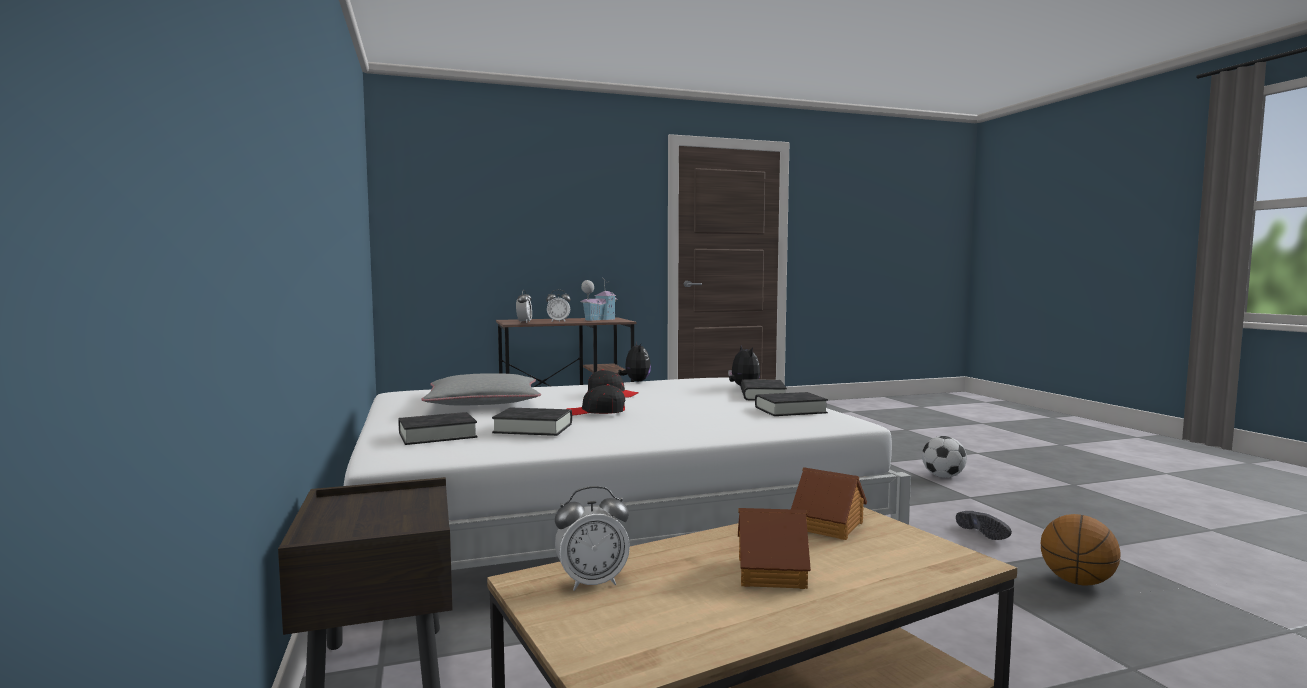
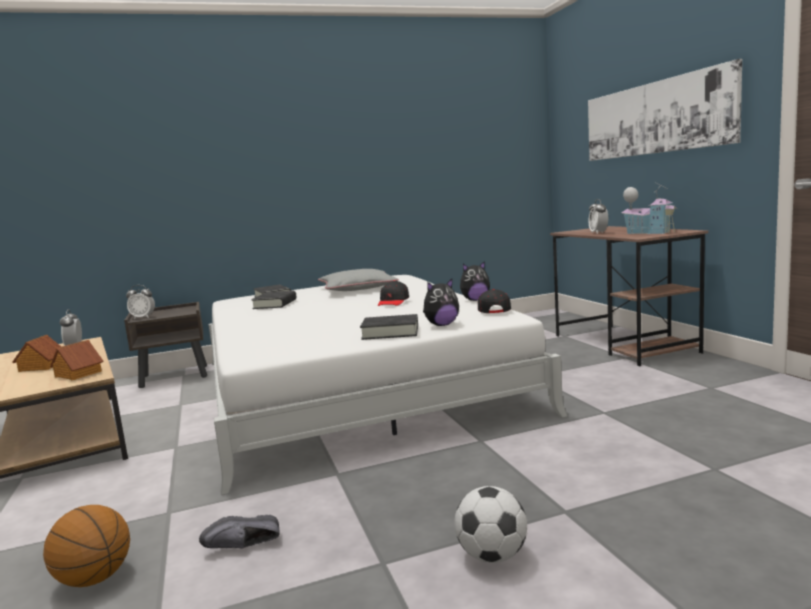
camera: 90 degrees right, 5 degrees up
(524, 322) = (579, 231): alarm clock -> alarm clock (143, 317)
(553, 222) = (654, 118): none -> picture
(596, 412) = (313, 306): black cap -> black cap (493, 310)
(790, 410) = (312, 342): black book -> none

